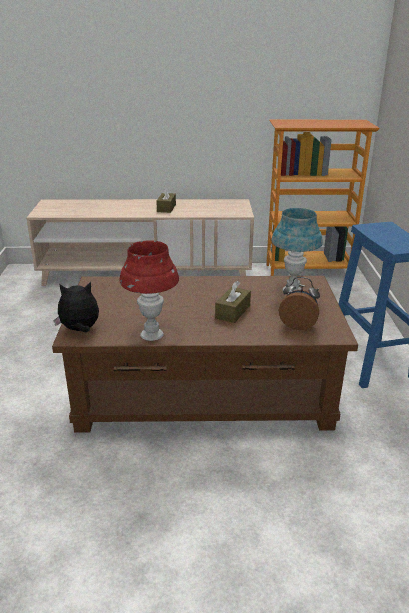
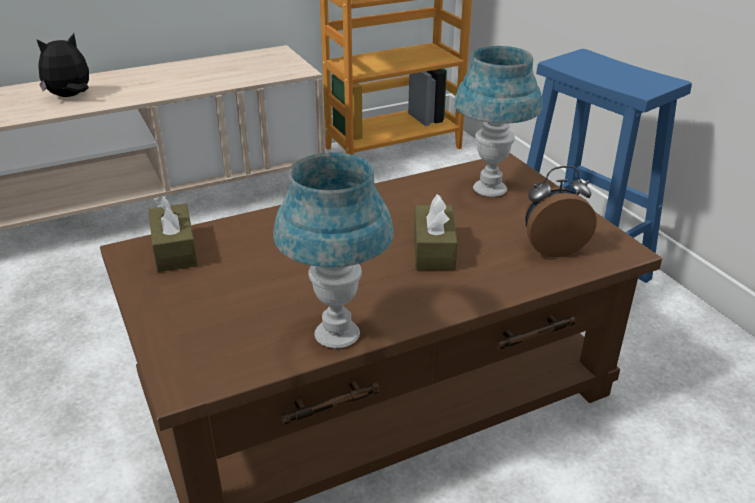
camera: 25 degrees left, 5 degrees up
(80, 330) = (190, 364): plush toy -> plush toy (70, 96)
(152, 335) = (337, 335): red table lamp -> blue table lamp
(166, 208) = (161, 81): brown tissue box -> brown tissue box (174, 250)

